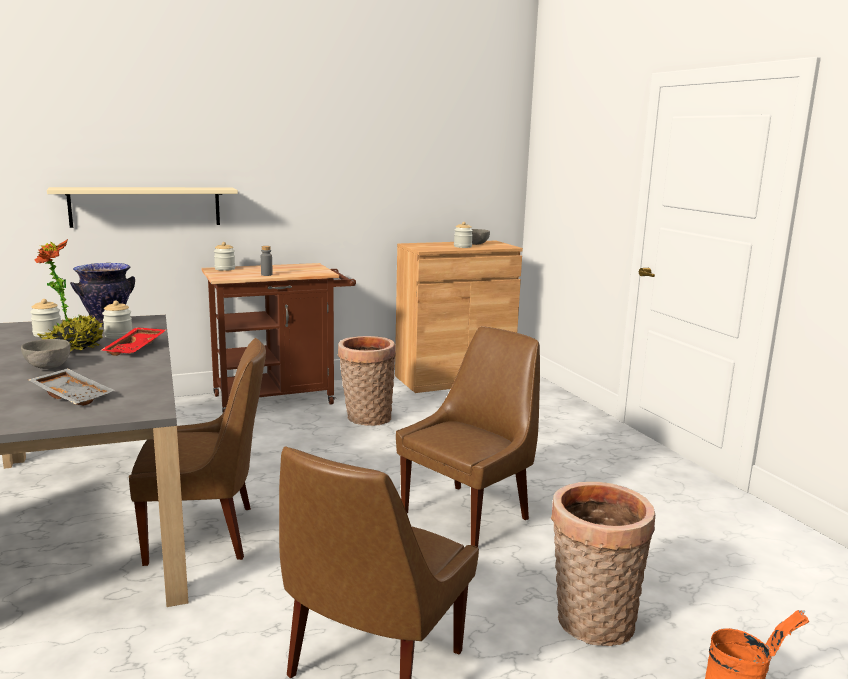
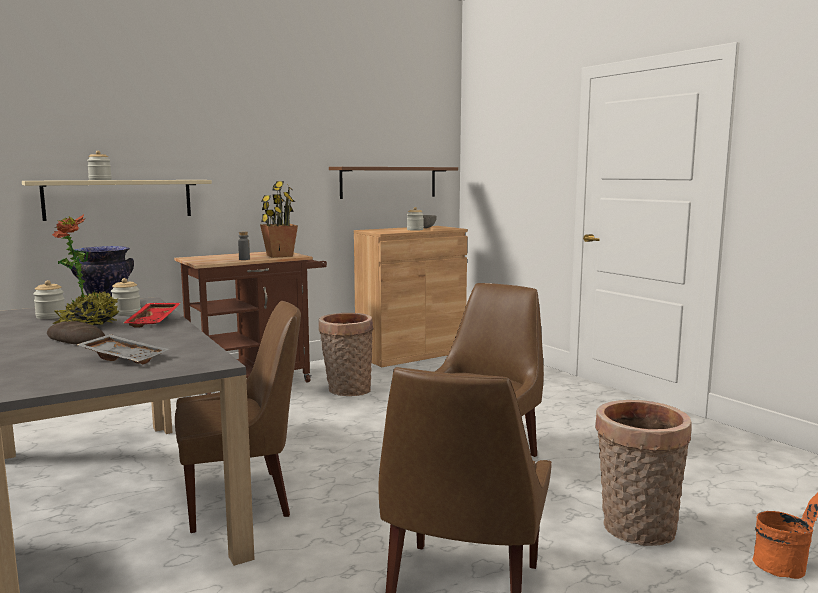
camera: 10 degrees left, 5 degrees down
(47, 367) = (76, 340): grey bowl -> bread
(225, 269) = (199, 257): jar -> jar (100, 180)
(306, 271) = (279, 256): none -> potted plant
(441, 191) = (389, 182): none -> brown shelf

